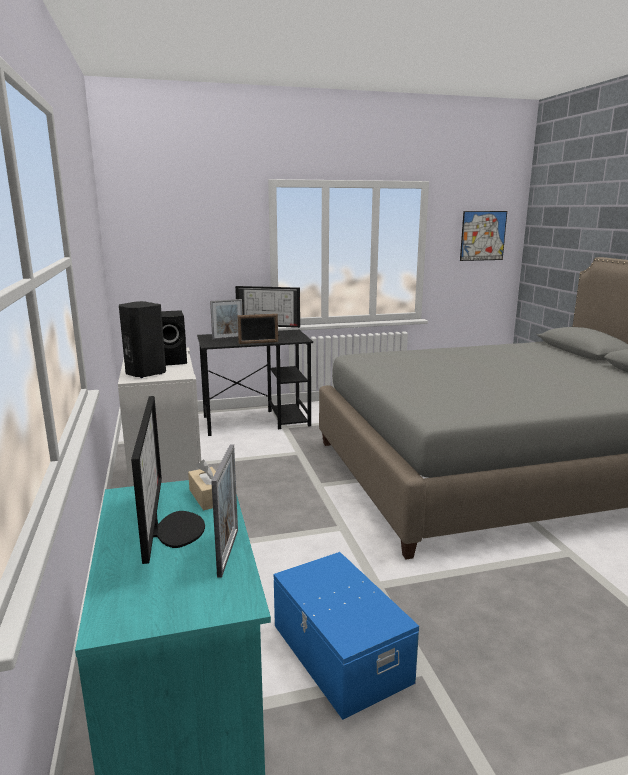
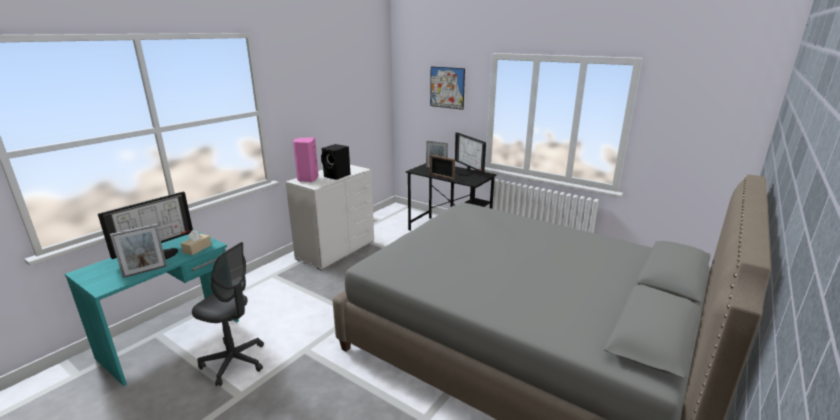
camera: 50 degrees right, 5 degrees up
(144, 373) = (307, 179): black speaker -> pink speaker
(339, 654) = (234, 362): blue storage box -> grey office chair
(483, 236) = (707, 120): picture -> picture (447, 87)

